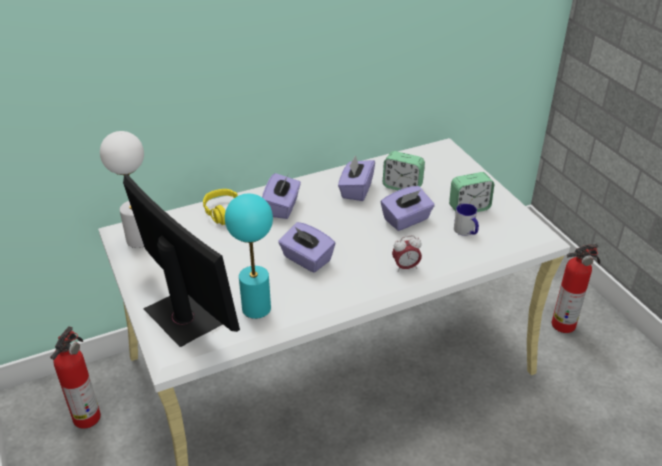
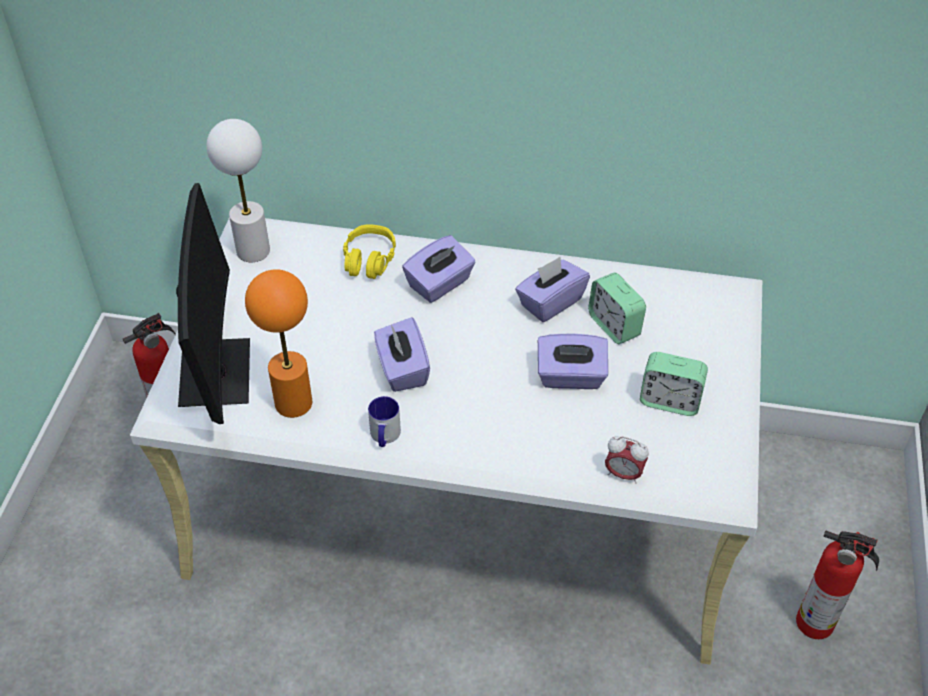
camera: 35 degrees right, 10 degrees up
(256, 308) = (293, 403): turquoise table lamp -> orange table lamp
(405, 267) = (504, 442): alarm clock -> alarm clock (623, 474)
(466, 231) = (630, 433): mug -> mug (384, 436)

